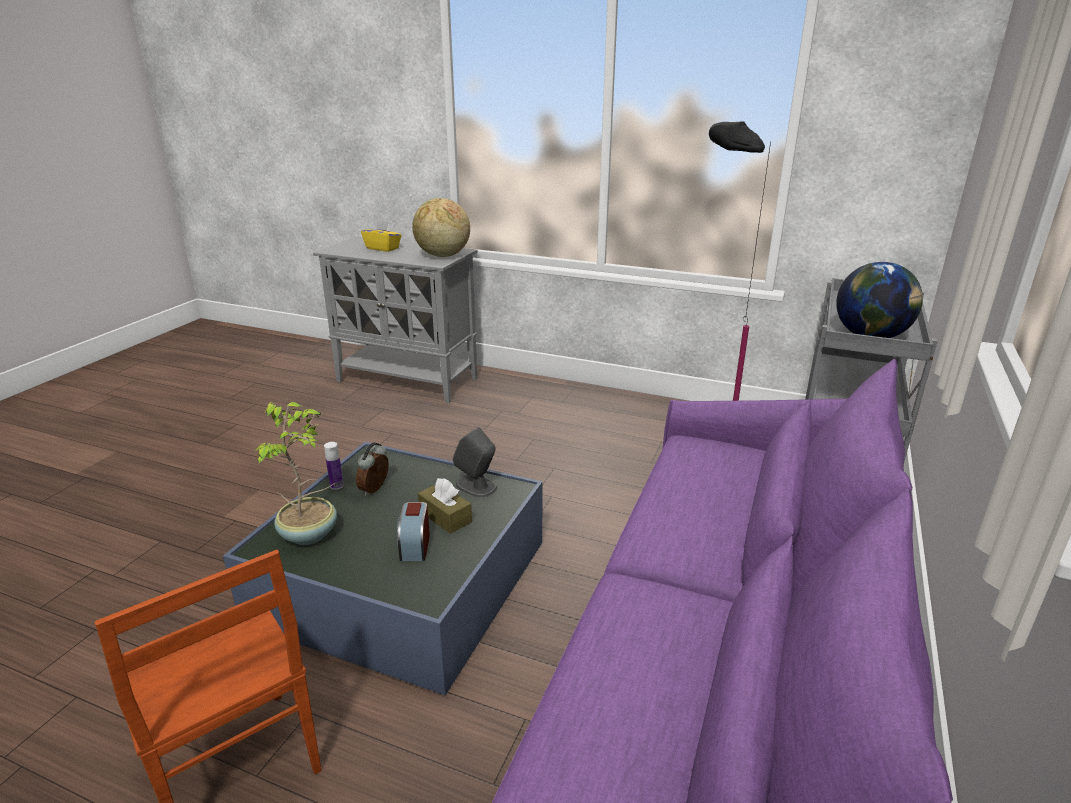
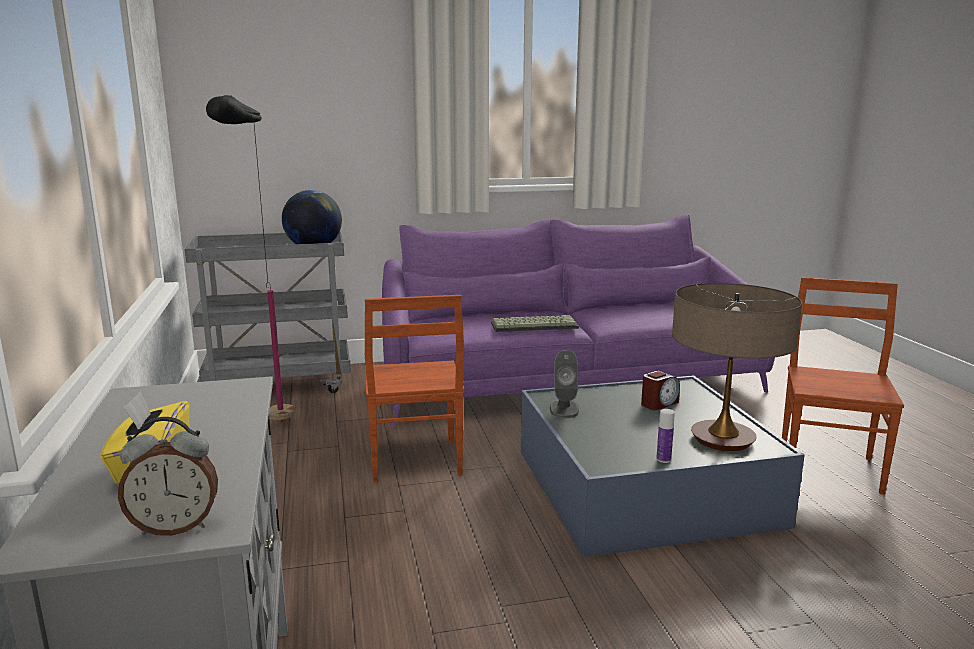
camera: 125 degrees left, 10 degrees down
(310, 534) = (722, 439): potted plant -> table lamp
(375, 490) = (636, 441): alarm clock -> alarm clock (175, 527)
(442, 256) = (188, 396): globe -> none
(445, 516) = (615, 406): brown tissue box -> none
(586, 485) = (413, 462): none -> brown chair
(671, 518) = (535, 325): none -> keyboard

